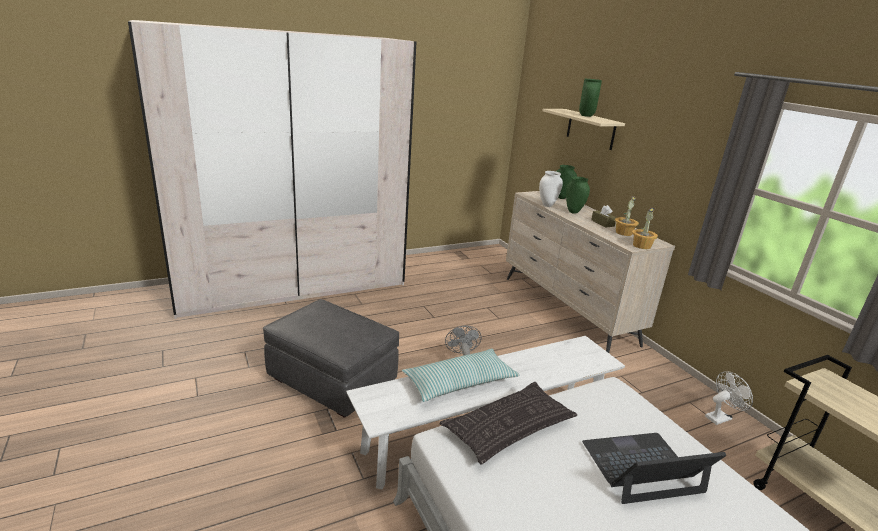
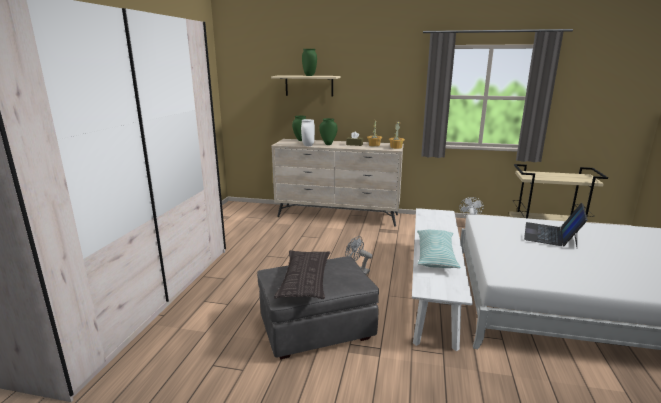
camera: 50 degrees left, 5 degrees down
(508, 428) = (500, 253): pillow -> pillow (305, 280)

